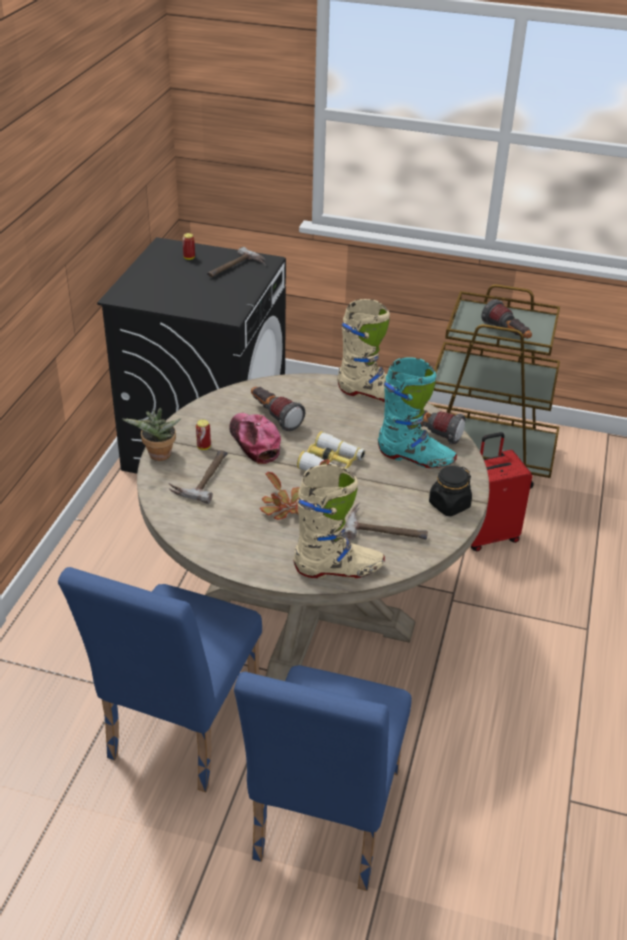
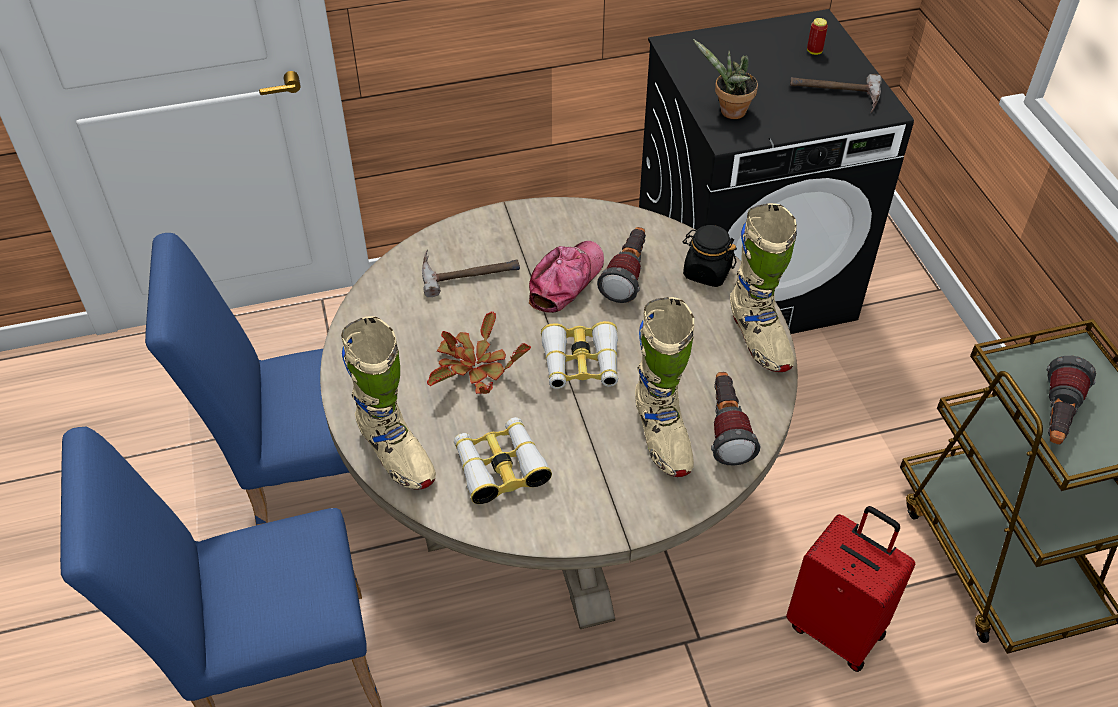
camera: 60 degrees right, 10 degrees up
(158, 456) = (476, 223): potted plant -> potted plant (729, 112)
(203, 447) = (521, 247): can -> none
(386, 528) = (500, 466): hammer -> binoculars
(415, 458) = (662, 437): turquoise boot -> beige boot
(449, 505) = (593, 510): black jar -> black jar (706, 272)

